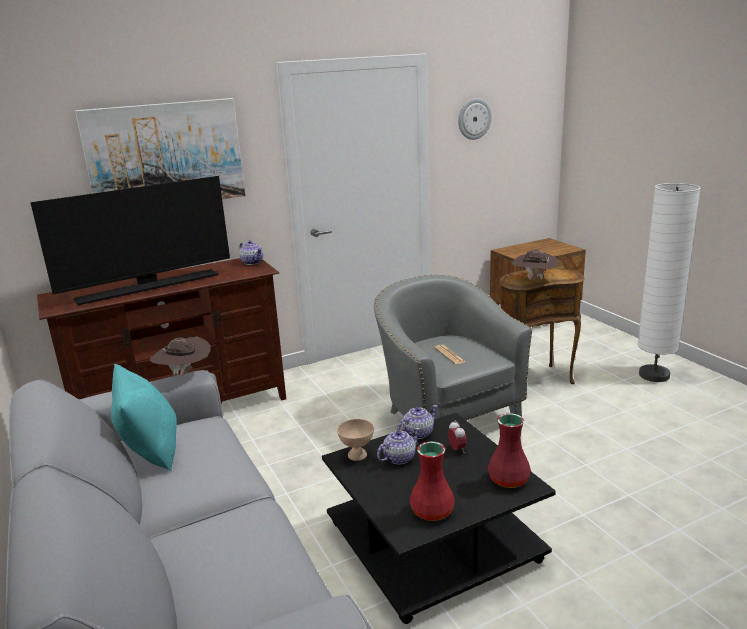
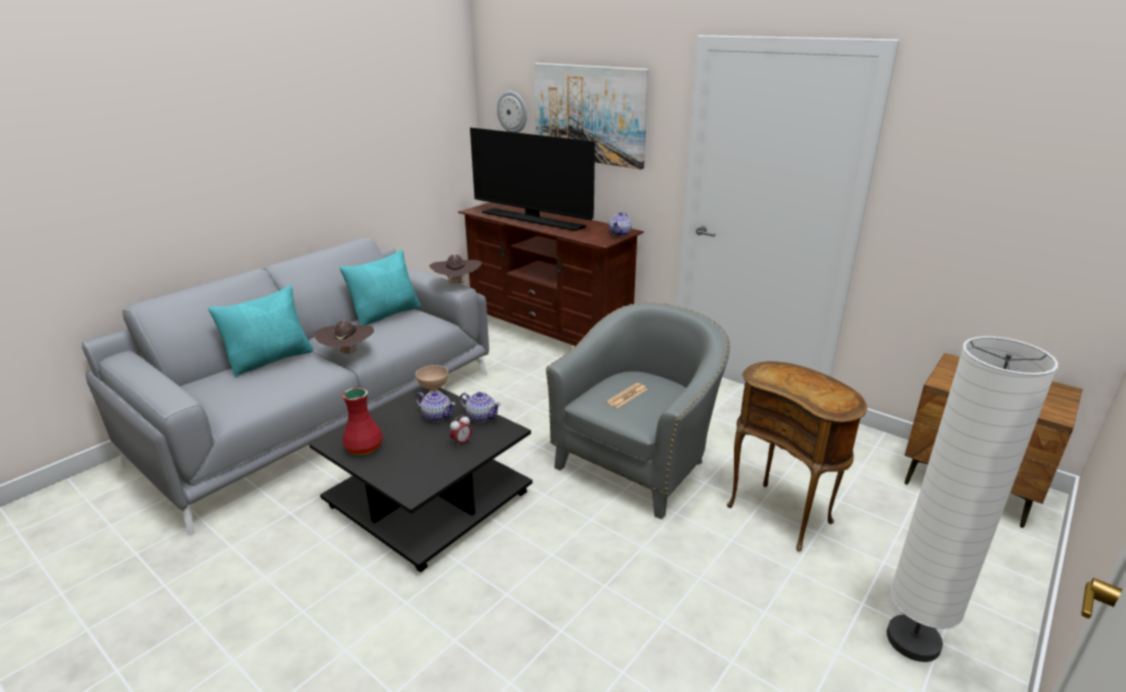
camera: 65 degrees right, 5 degrees up
(189, 558) = (271, 360): none -> turquoise pillow
(474, 119) = (967, 150): wall clock -> wall clock (512, 112)
(509, 479) = (421, 479): red vase -> none
(533, 280) = (783, 382): brown hat -> brown hat (348, 353)

